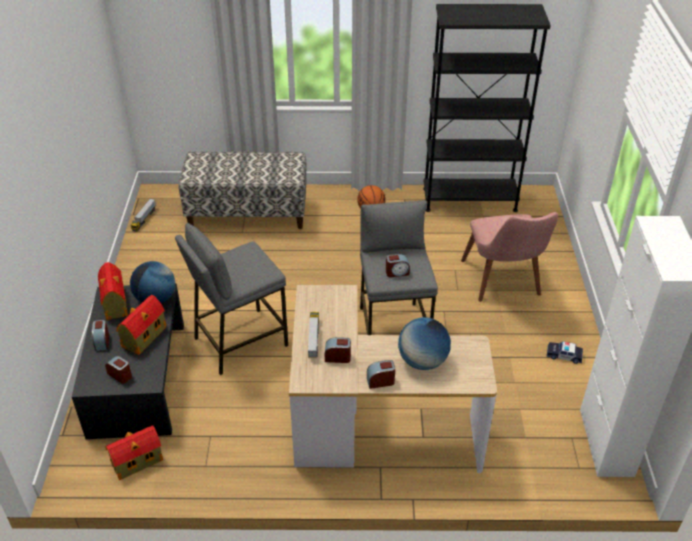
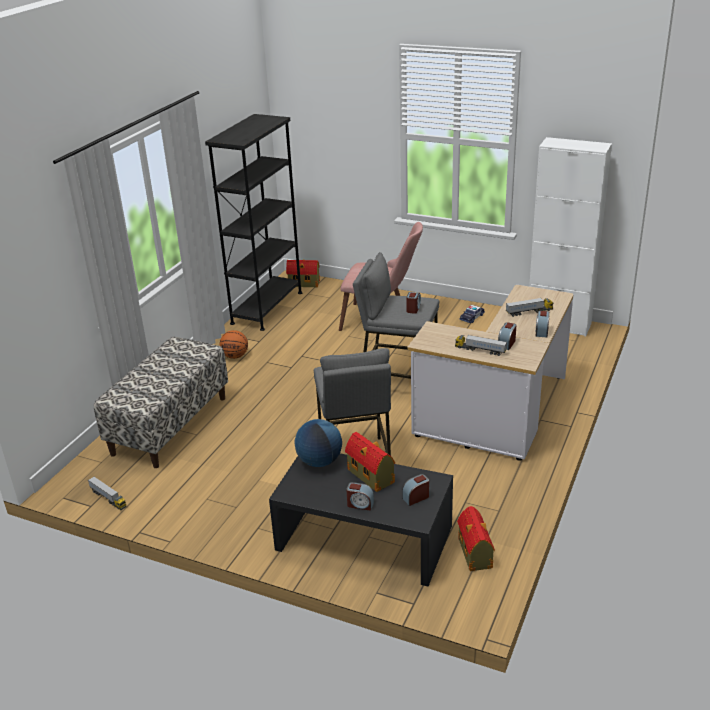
camera: 65 degrees left, 10 degrees down
(115, 304) = (308, 489): toy house -> toy house (304, 284)
(422, 361) = (529, 312): globe -> toy truck

